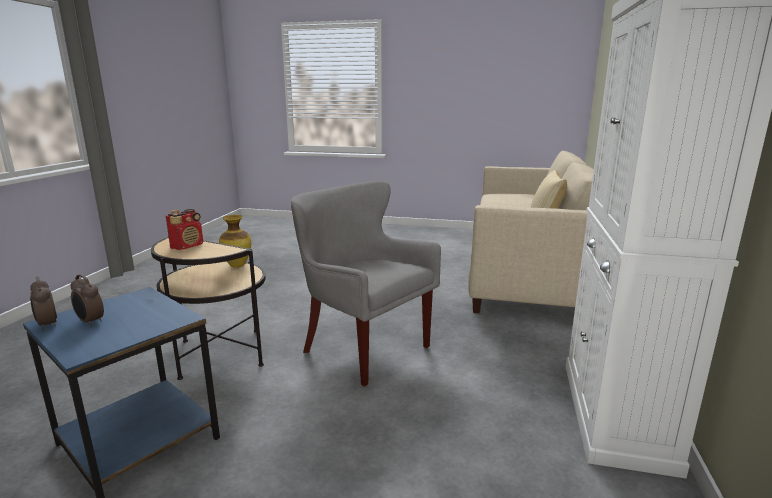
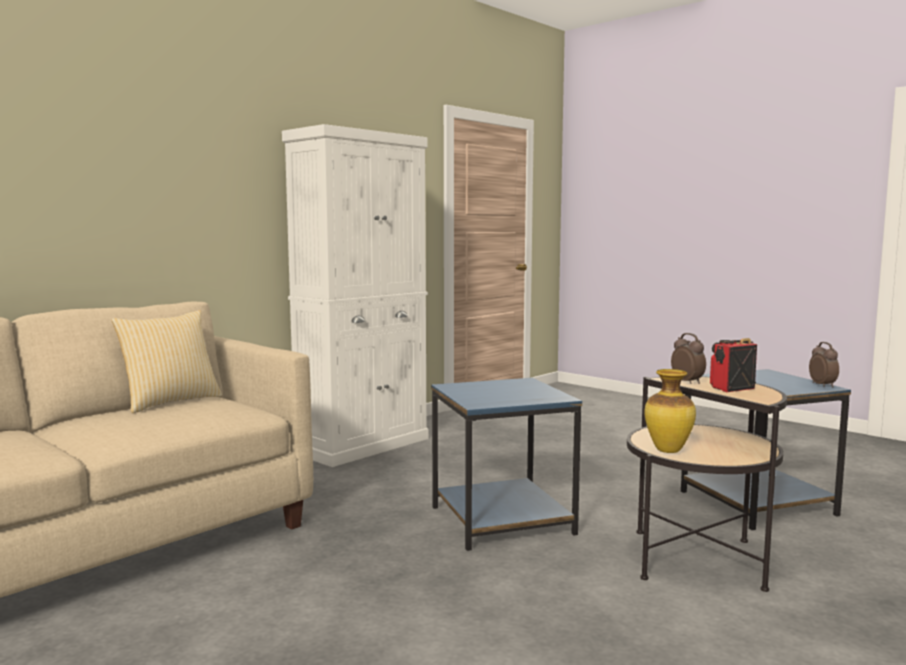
camera: 150 degrees left, 10 degrees down
(90, 322) = (785, 383): alarm clock -> alarm clock (687, 382)
(364, 348) = (501, 521): grey armchair -> blue side table

